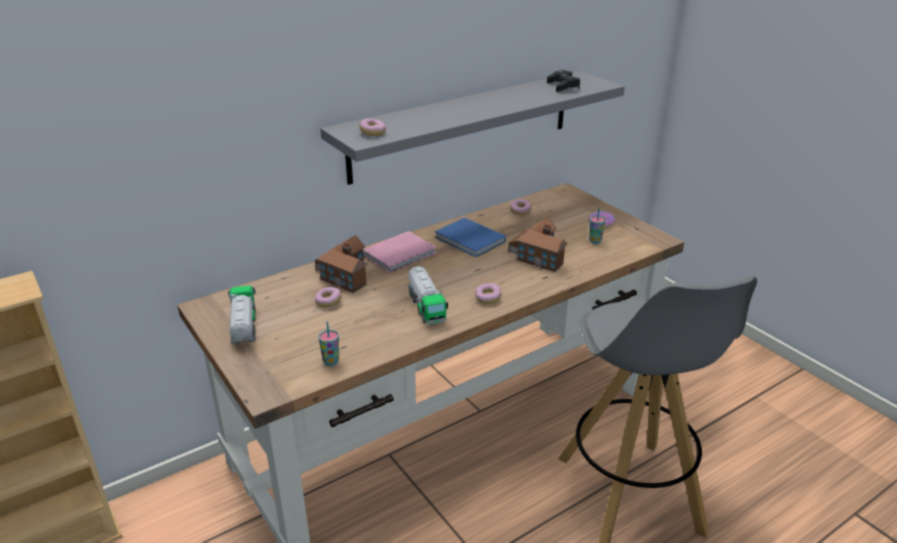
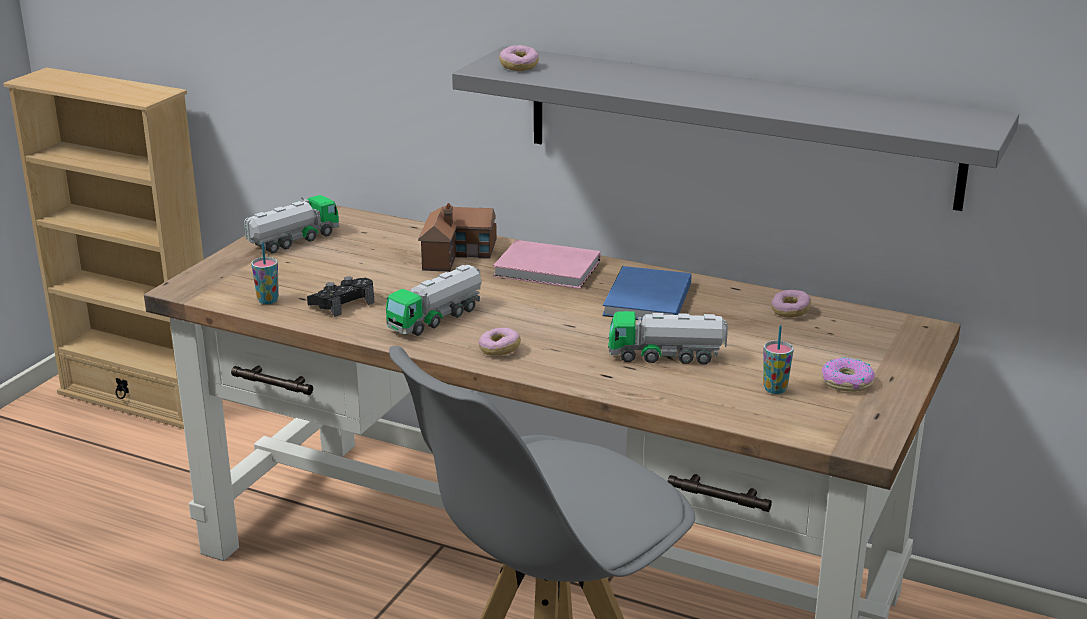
camera: 60 degrees right, 5 degrees down
(328, 302) = (387, 264): donut -> none
(538, 255) = (666, 356): toy house -> toy truck
(563, 86) = (904, 115): black game controller -> black game controller (343, 303)

